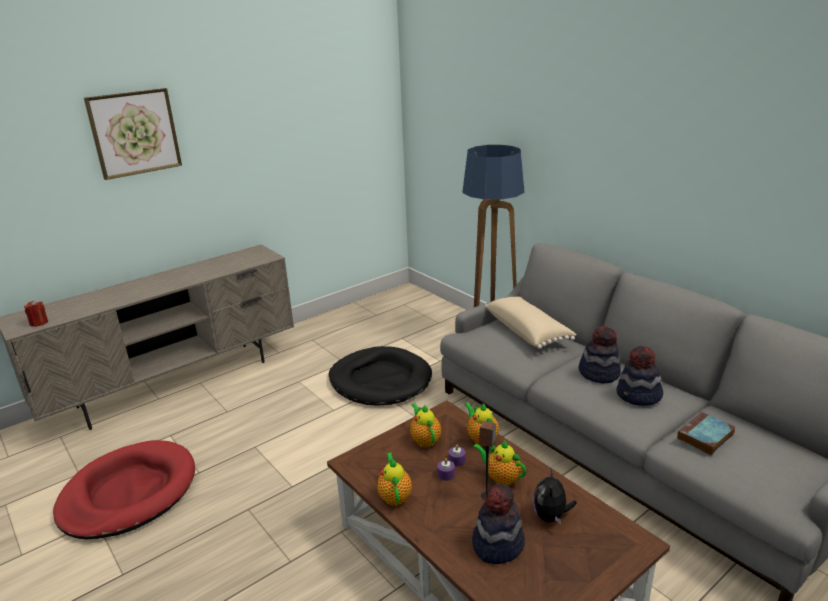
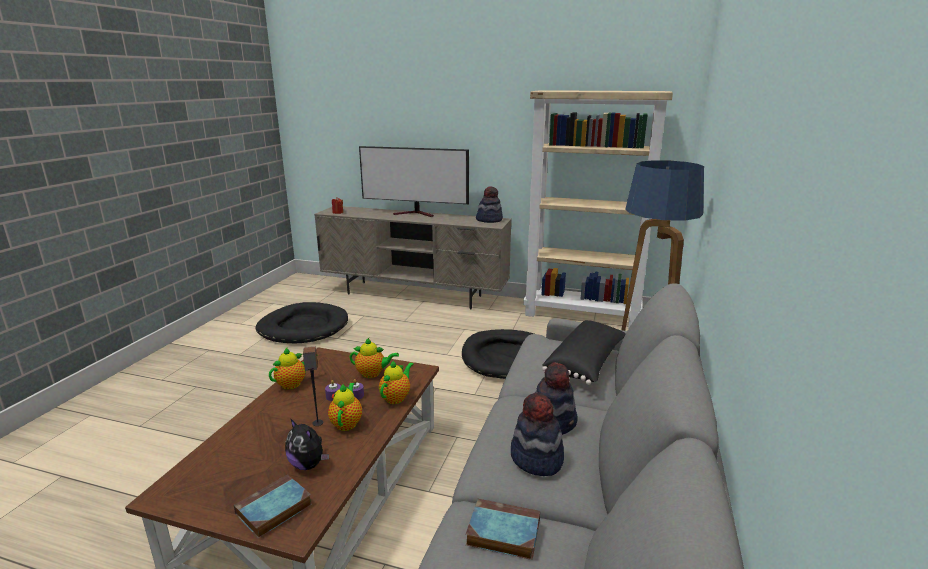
camera: 55 degrees right, 5 degrees down
(128, 493) = (303, 327): red dog bed -> black dog bed
(134, 133) = (435, 106): picture -> none
(150, 280) = (416, 214): none -> television
(358, 314) = (582, 315): none -> beige bookcase
(425, 440) = (372, 374): teapot -> teapot turned 60 degrees clockwise
(497, 544) = (258, 446): hat -> hat (489, 220)
(528, 331) = (586, 363): beige pillow -> black pillow
(551, 516) = (308, 464): plush toy -> plush toy turned 120 degrees counterclockwise
(605, 551) = (273, 510): none -> book

